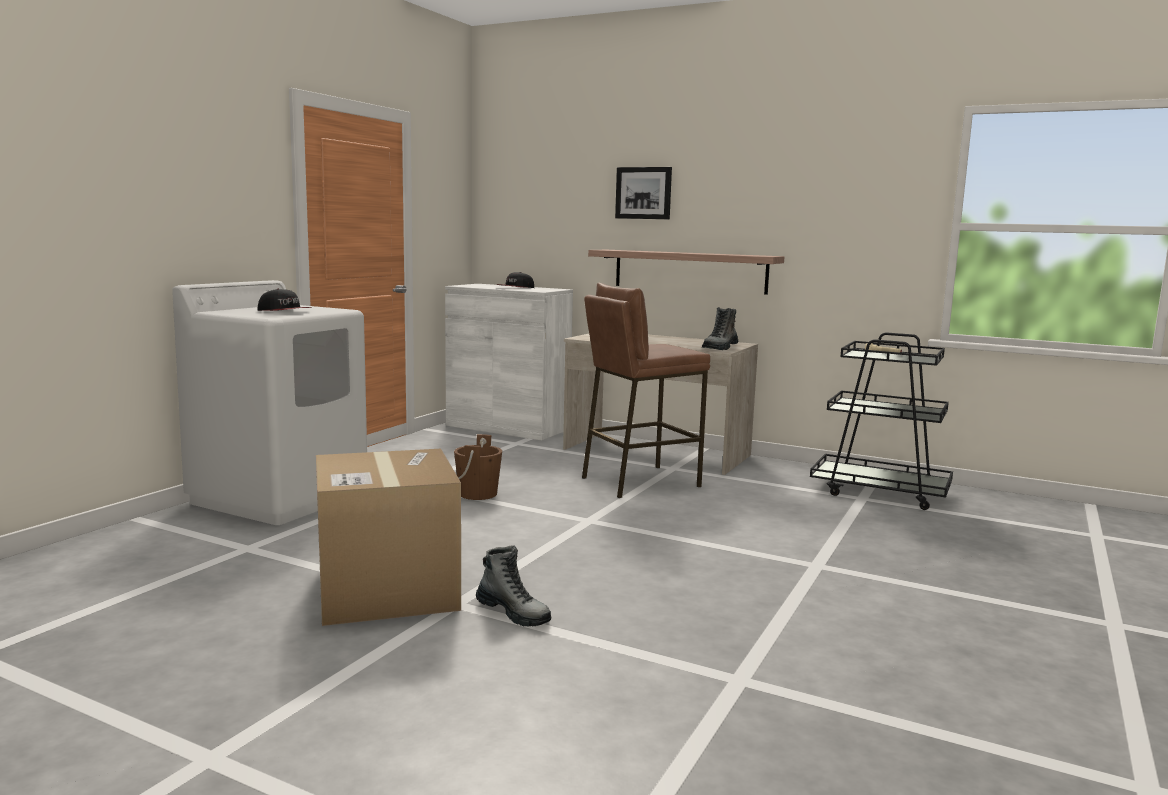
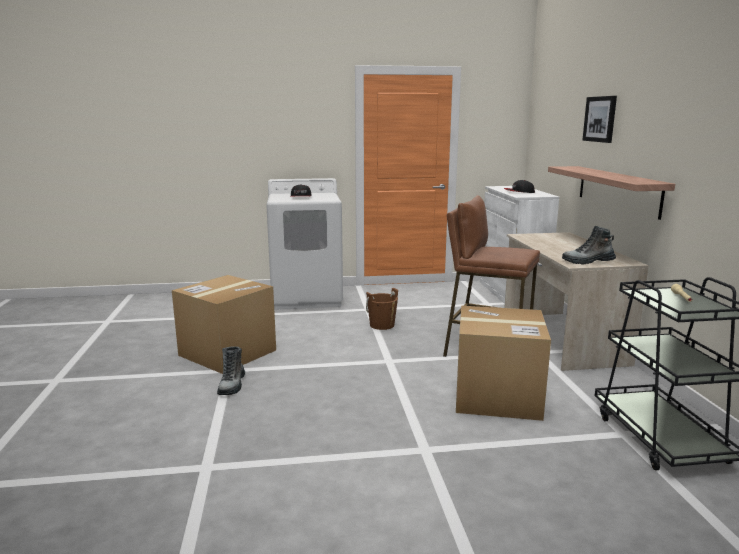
camera: 55 degrees right, 5 degrees up
(743, 509) = (497, 396): none -> cardboard box

